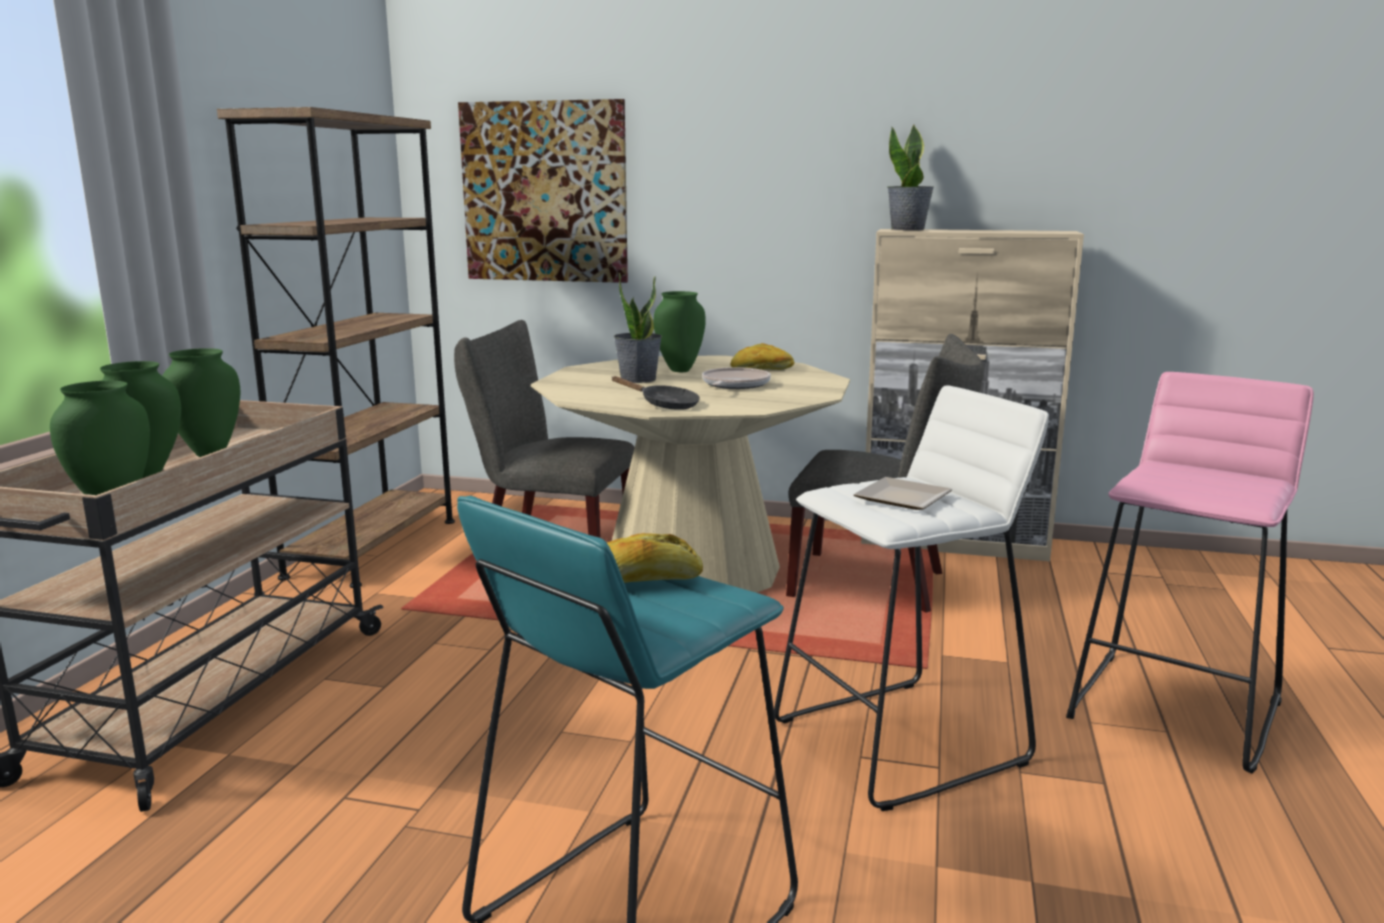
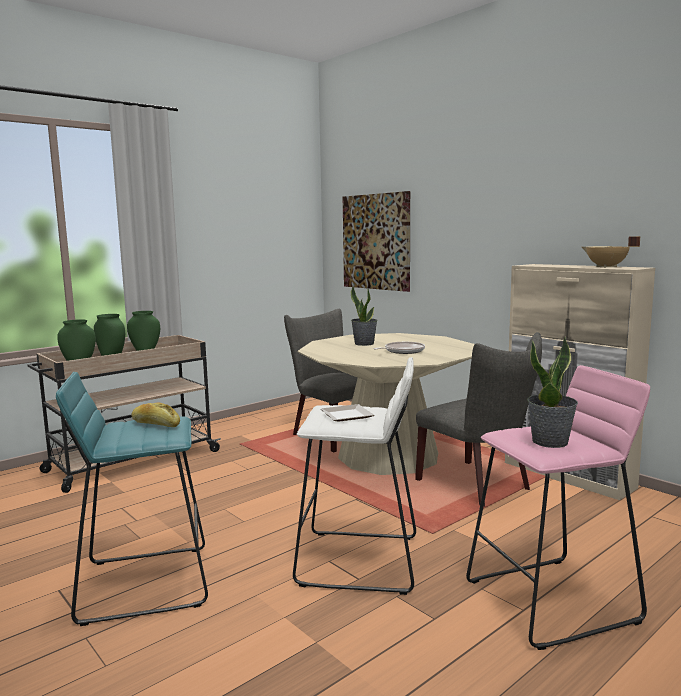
camera: 35 degrees right, 5 degrees down
(373, 548) = (266, 416): brown bookcase -> none
(664, 405) = (340, 356): black frying pan -> none
(680, 370) = (397, 341): green vase -> none
(762, 369) = (441, 345): bread -> none
(908, 229) = (541, 264): potted plant -> potted plant (550, 442)
(1022, 231) = (606, 267): none -> beige cooking pot

